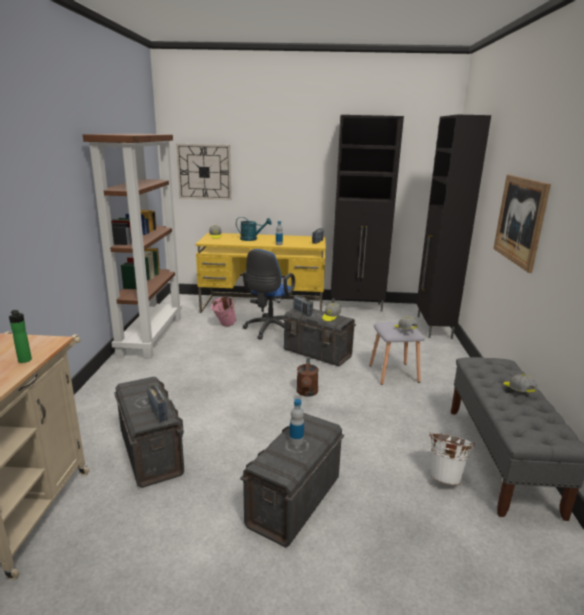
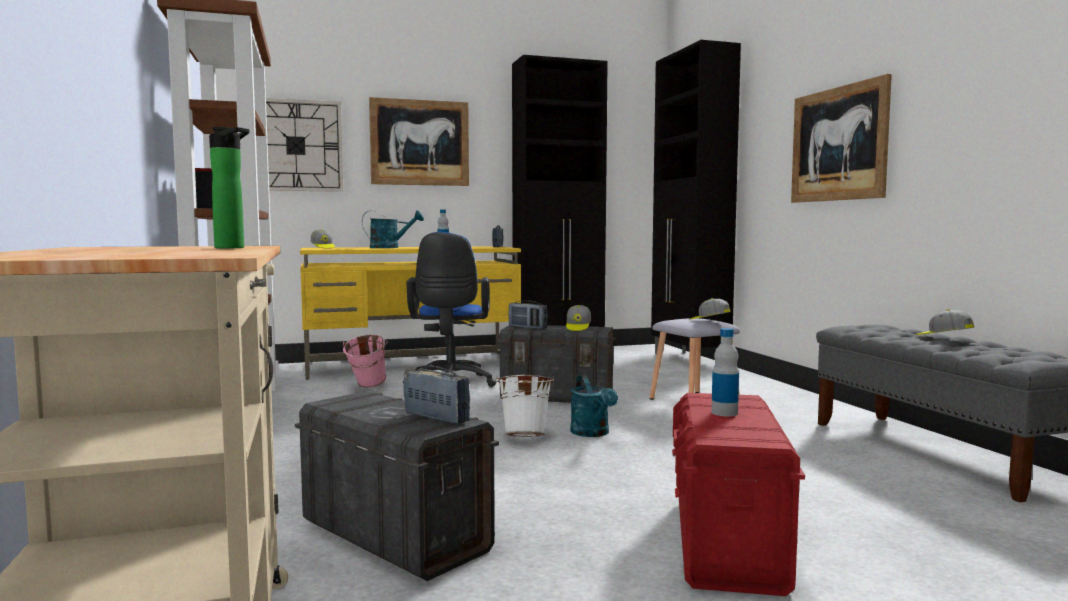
camera: 20 degrees left, 15 degrees down
(277, 169) = (420, 143): none -> picture
(293, 501) = (727, 543): grey storage box -> red storage box
(307, 393) = (593, 433): brown watering can -> turquoise watering can
(445, 476) = (900, 479): white bucket -> white bucket (525, 437)

